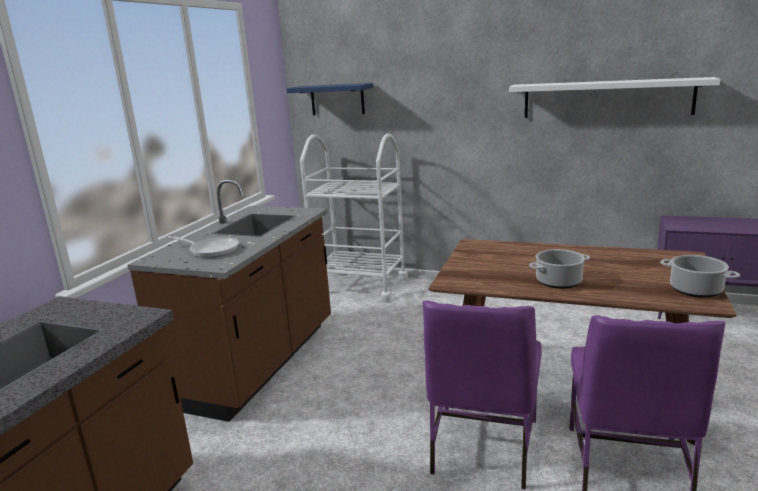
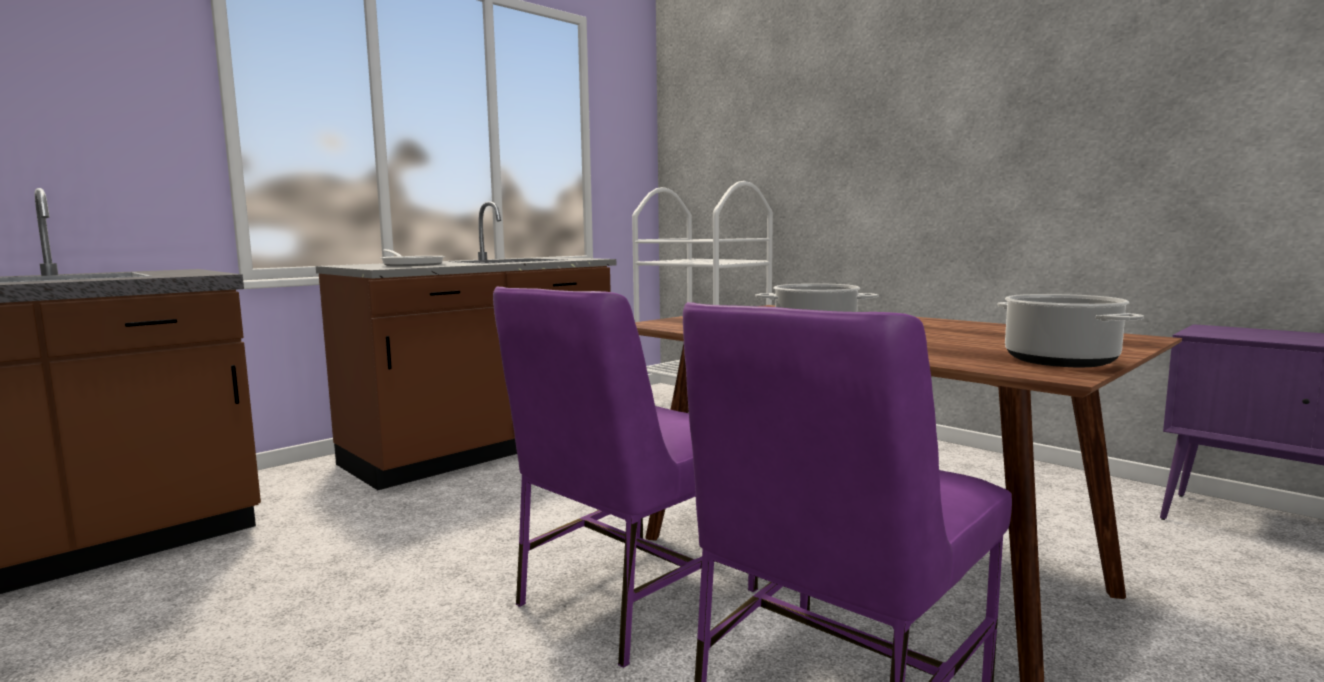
camera: 25 degrees right, 10 degrees down
(337, 99) = (708, 147): blue shelf -> none
(606, 98) = (1089, 112): white shelf -> none

